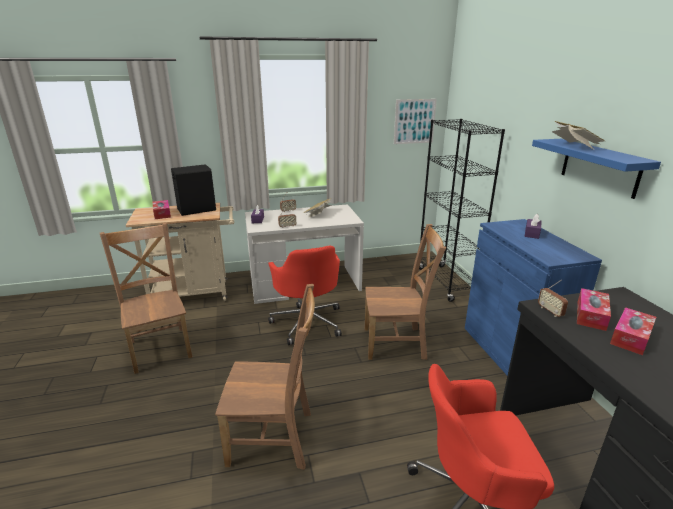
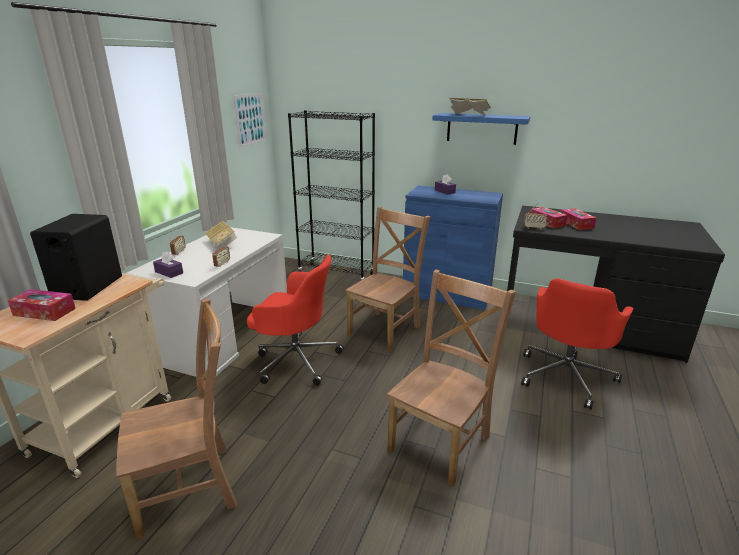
camera: 55 degrees left, 0 degrees up
(160, 347) = (191, 488): brown chair -> brown chair turned 150 degrees clockwise

